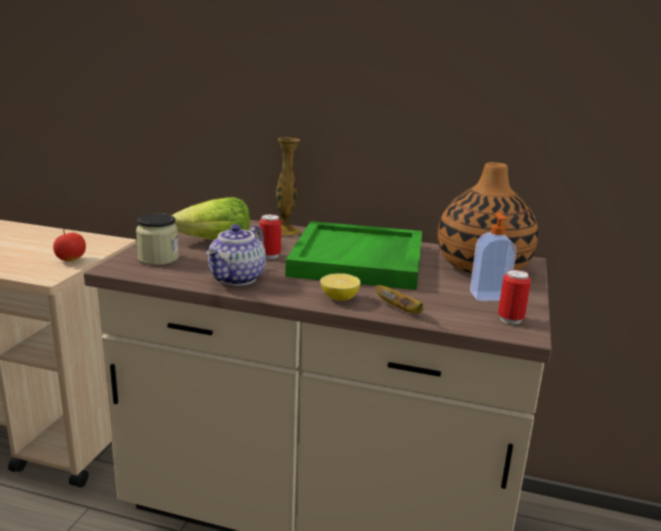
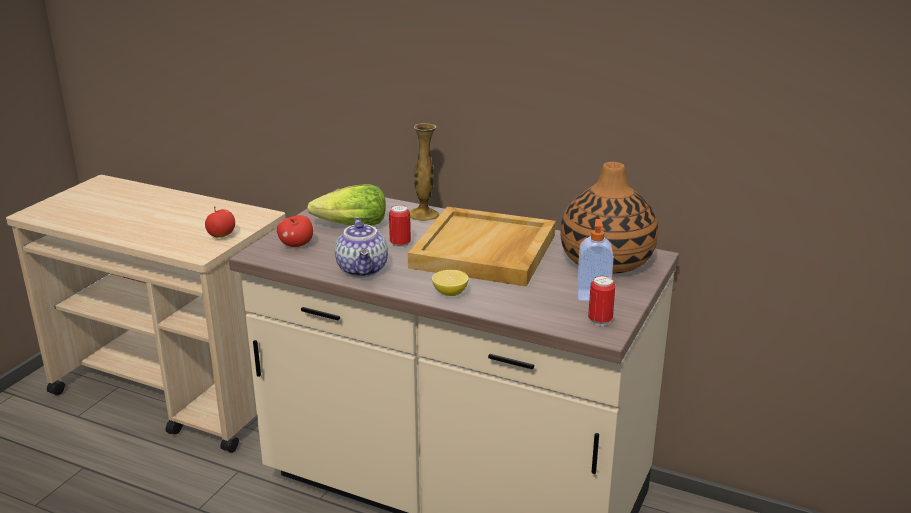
camera: 10 degrees right, 5 degrees up
(158, 258) = (296, 245): jar -> apple
(238, 279) = (363, 269): teapot -> teapot turned 45 degrees counterclockwise
(359, 260) = (484, 252): green tray -> beige tray
(401, 310) = (501, 307): banana -> none

